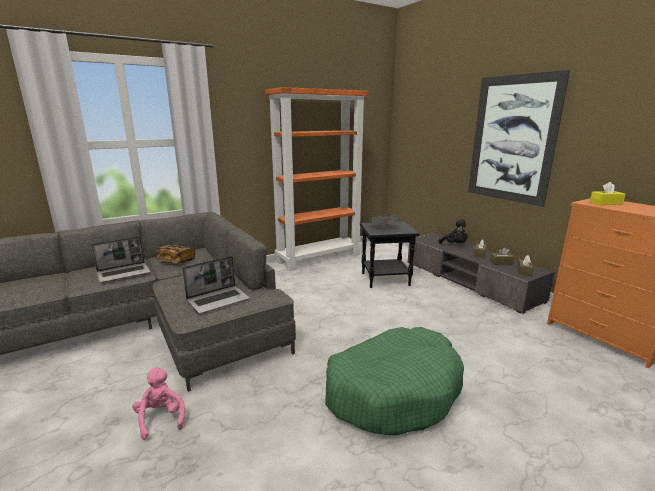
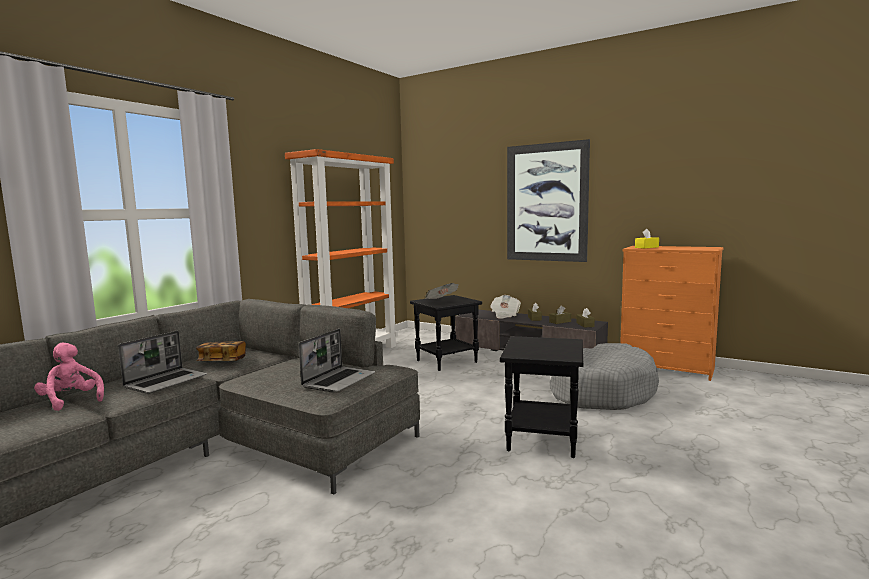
camera: 25 degrees left, 10 degrees down
(161, 418) = (329, 523): pink plush toy -> pink plush toy (71, 401)
(393, 390) = (544, 439): green dog bed -> black side table
(455, 245) = (505, 315): black plush toy -> newspaper
(501, 349) = (602, 391): none -> grey dog bed

